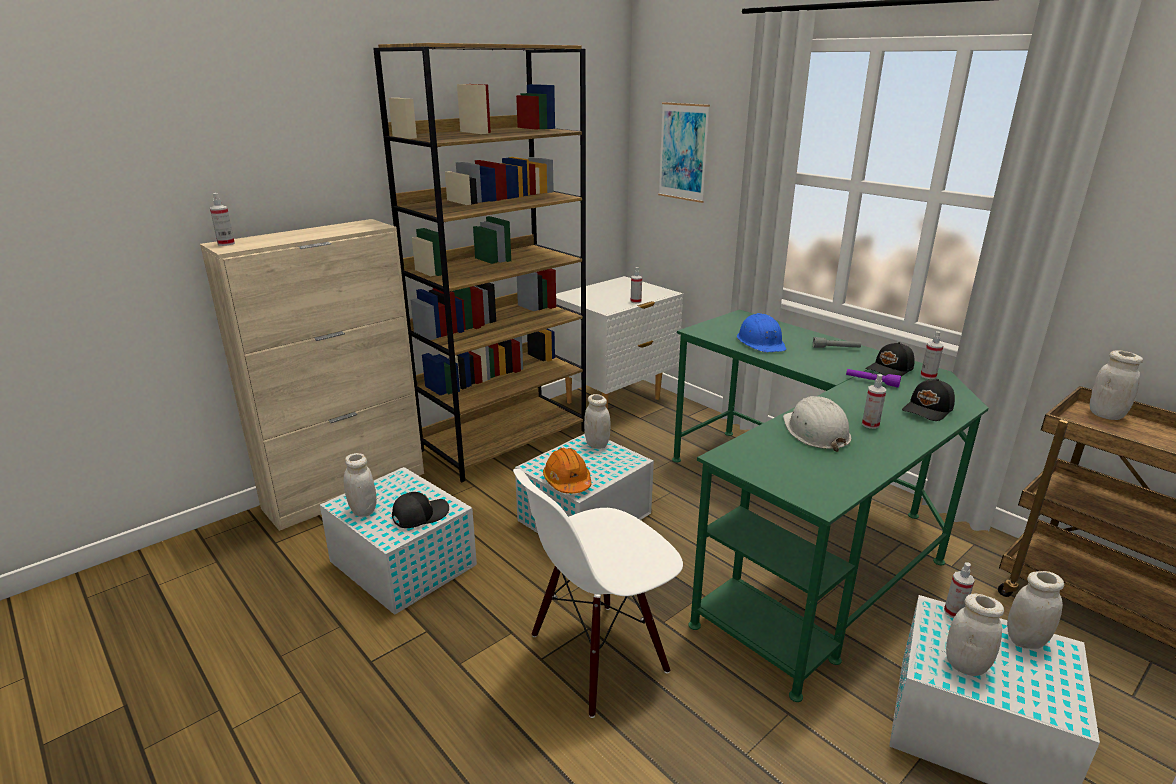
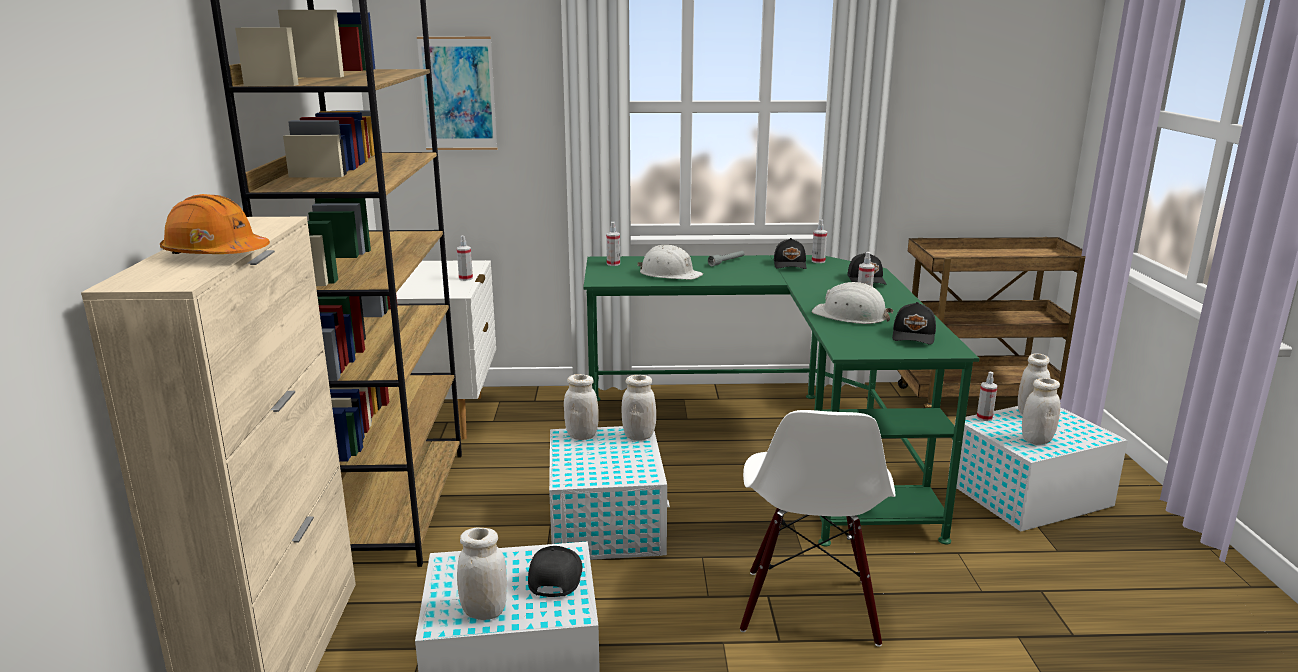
camera: 50 degrees left, 5 degrees down
(226, 244) = (139, 280): spray bottle -> spray bottle (613, 264)
(567, 482) = (623, 475): orange hard hat -> orange hard hat (216, 255)
(761, 342) = (669, 274): blue hard hat -> white hard hat
(822, 474) = (914, 336): none -> black cap
(871, 382) = (800, 275): purple flashlight -> none
(1106, 415) = (938, 252): white jar -> white jar (639, 436)

